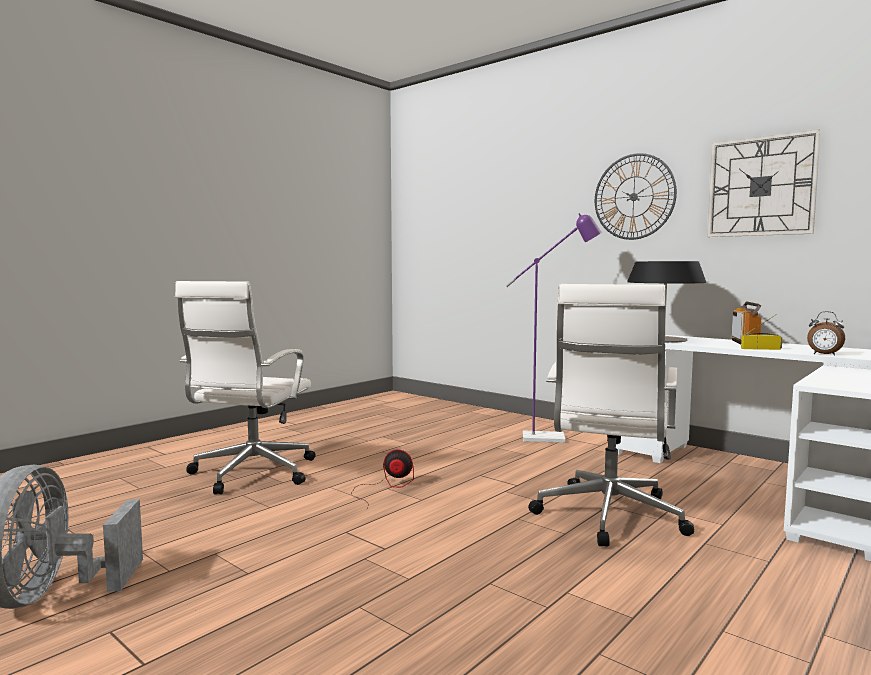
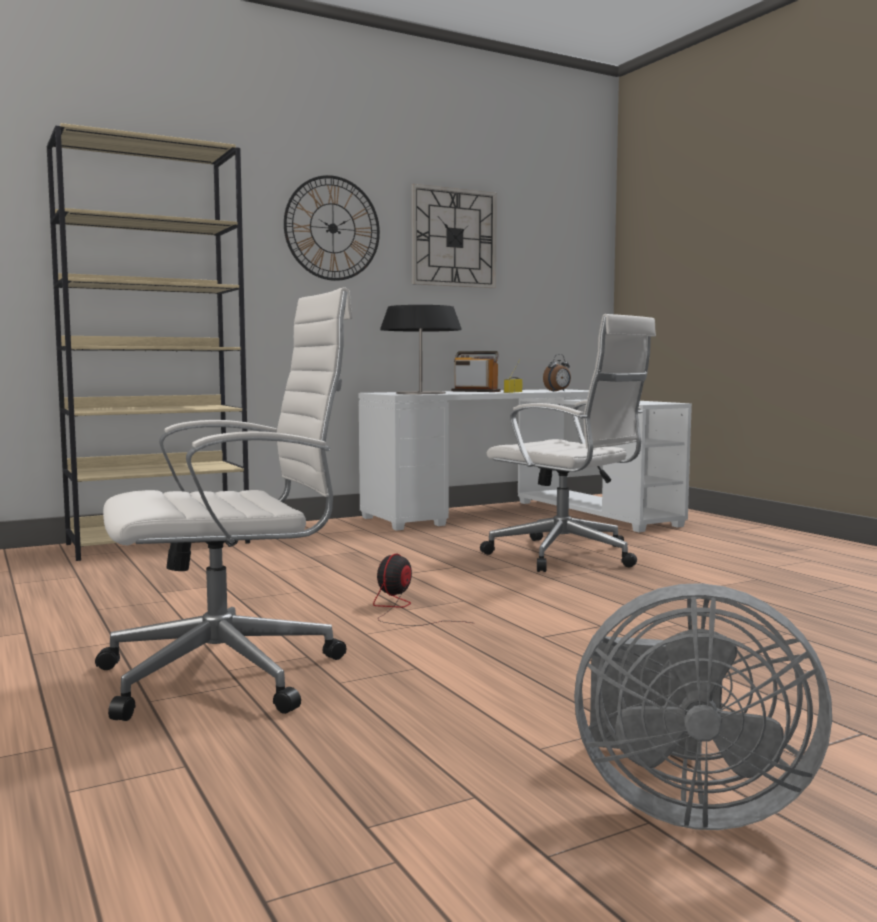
camera: 70 degrees left, 0 degrees up
(251, 474) = (230, 674): white office chair -> white office chair turned 60 degrees counterclockwise
(486, 416) = (159, 543): none -> beige bookcase
(552, 438) = (312, 537): purple floor lamp -> none

